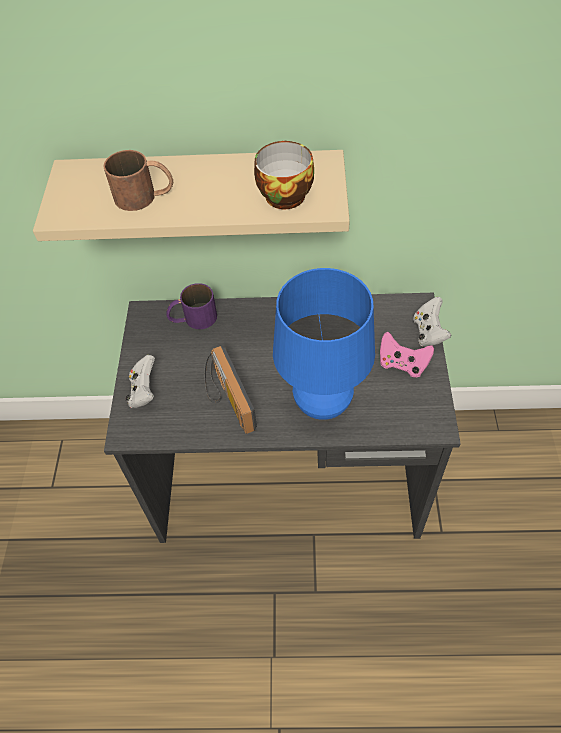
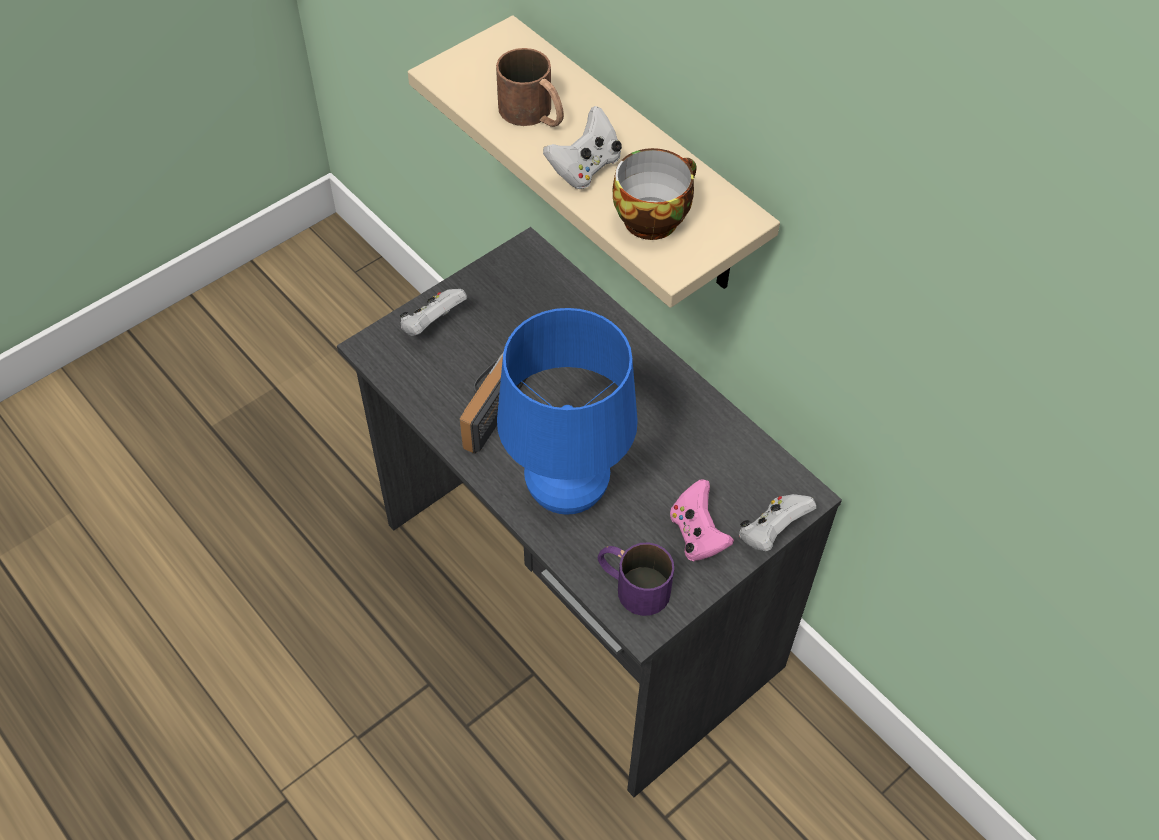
camera: 45 degrees right, 0 degrees up
(193, 319) = (562, 297): purple mug -> purple mug (632, 585)
(213, 199) = (585, 168): none -> white game controller

